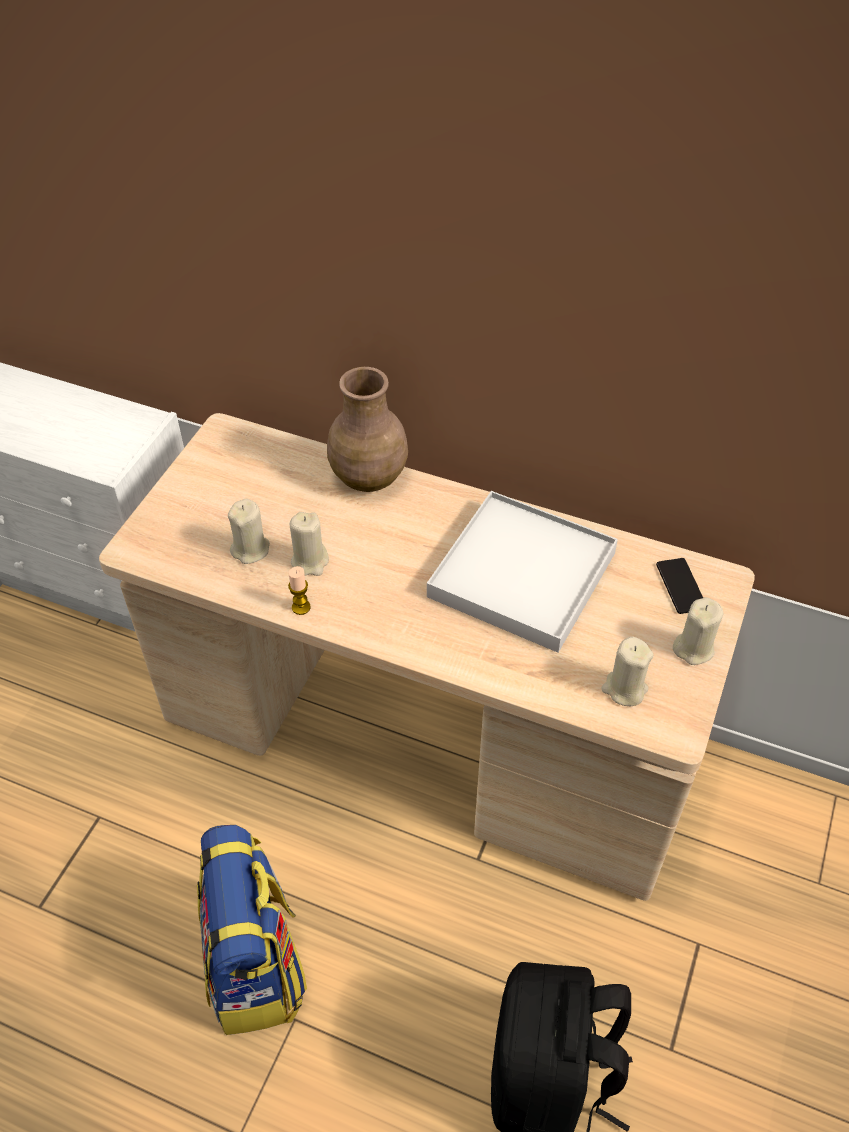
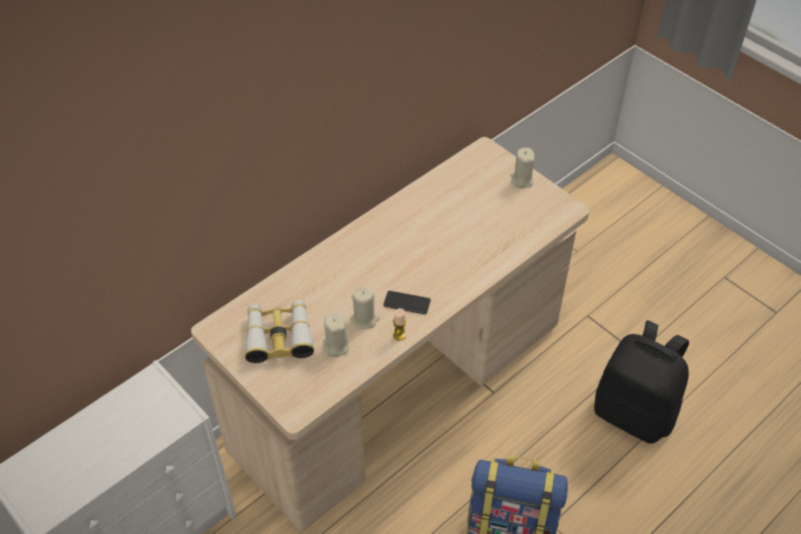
camera: 65 degrees left, 0 degrees up
(240, 491) = (279, 336): none -> binoculars
(370, 478) = (312, 266): brown vase -> none
(522, 575) = (434, 226): white tray -> none
(624, 689) = (533, 217): beige candle -> none
(680, 586) = (479, 167): phone -> phone (407, 303)

